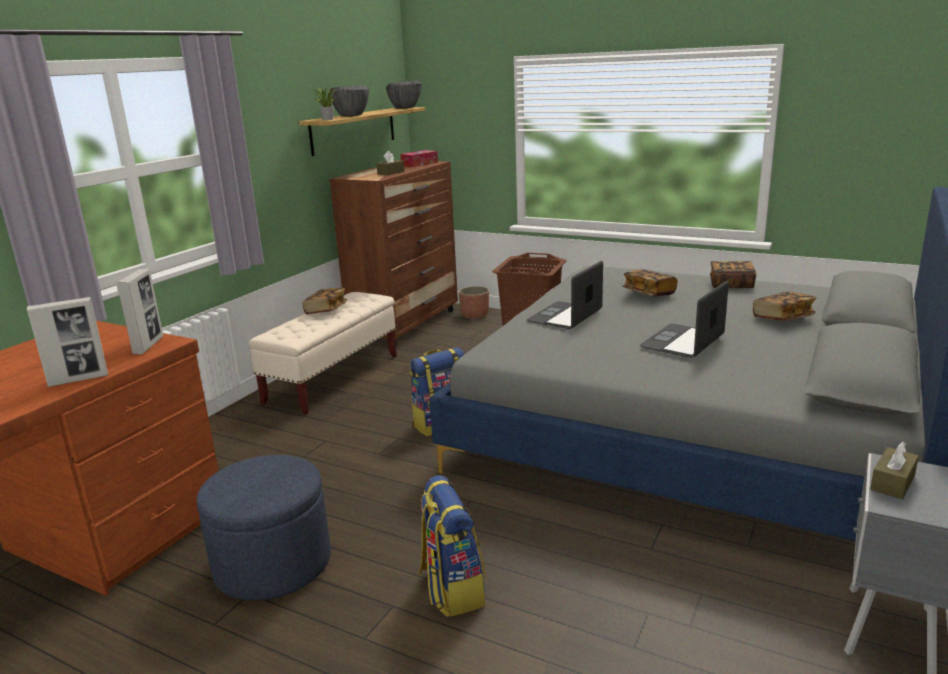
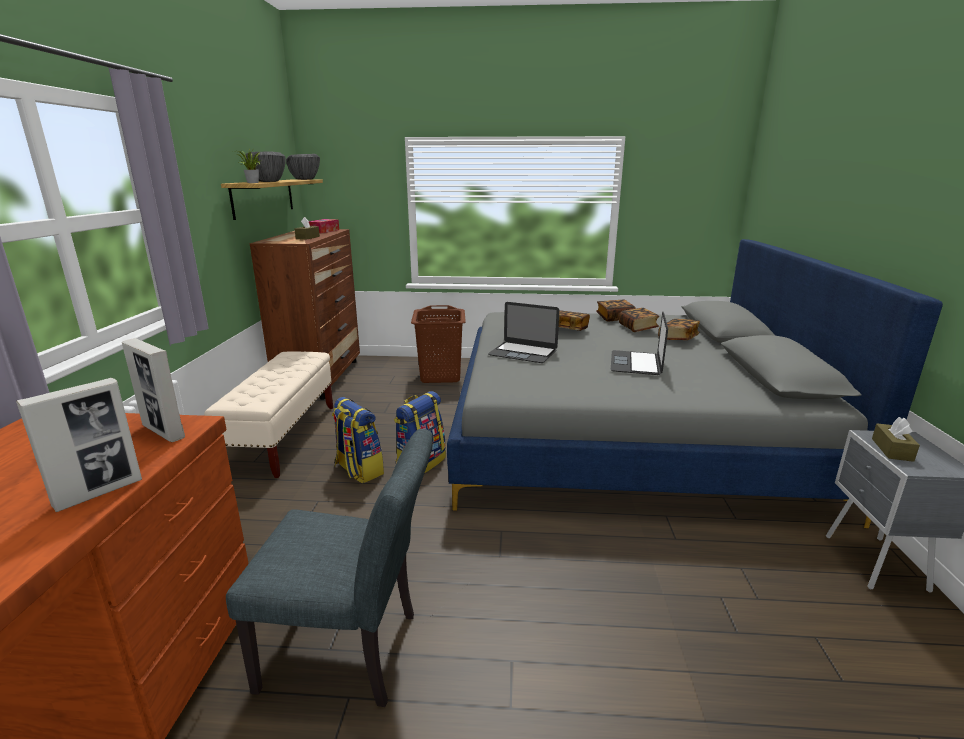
camera: 25 degrees left, 0 degrees up
(148, 345) = (163, 432): picture frame -> picture frame turned 150 degrees clockwise
(273, 564) = (352, 652): blue ottoman -> grey chair
(326, 310) = (272, 371): book -> book (637, 328)
(451, 589) = (552, 624): backpack -> backpack (358, 470)
(474, 315) = (379, 364): planter -> none
(565, 315) = (523, 352): laptop -> laptop turned 75 degrees counterclockwise

